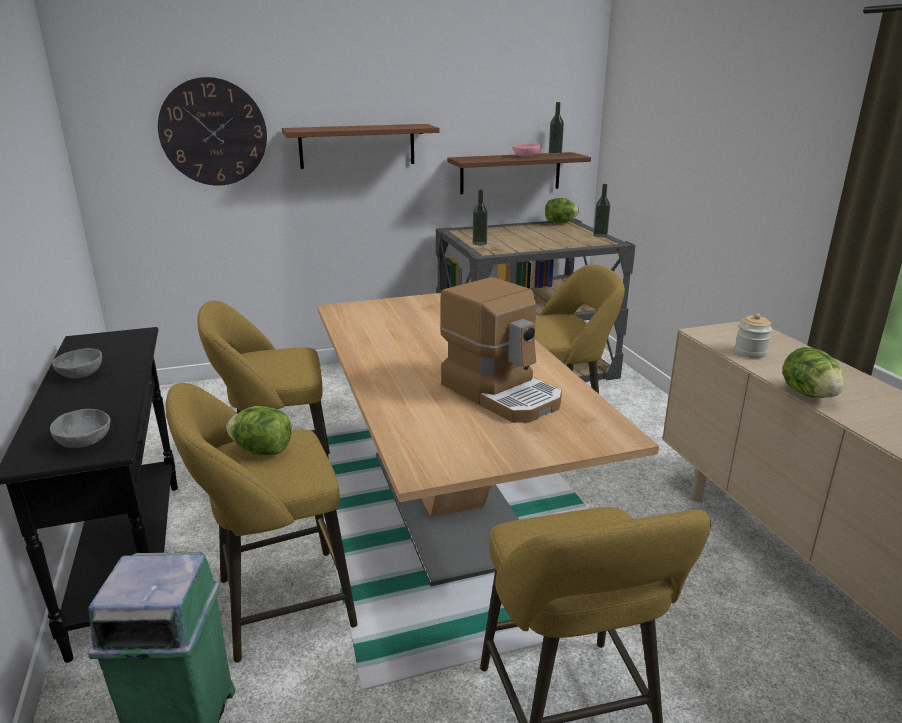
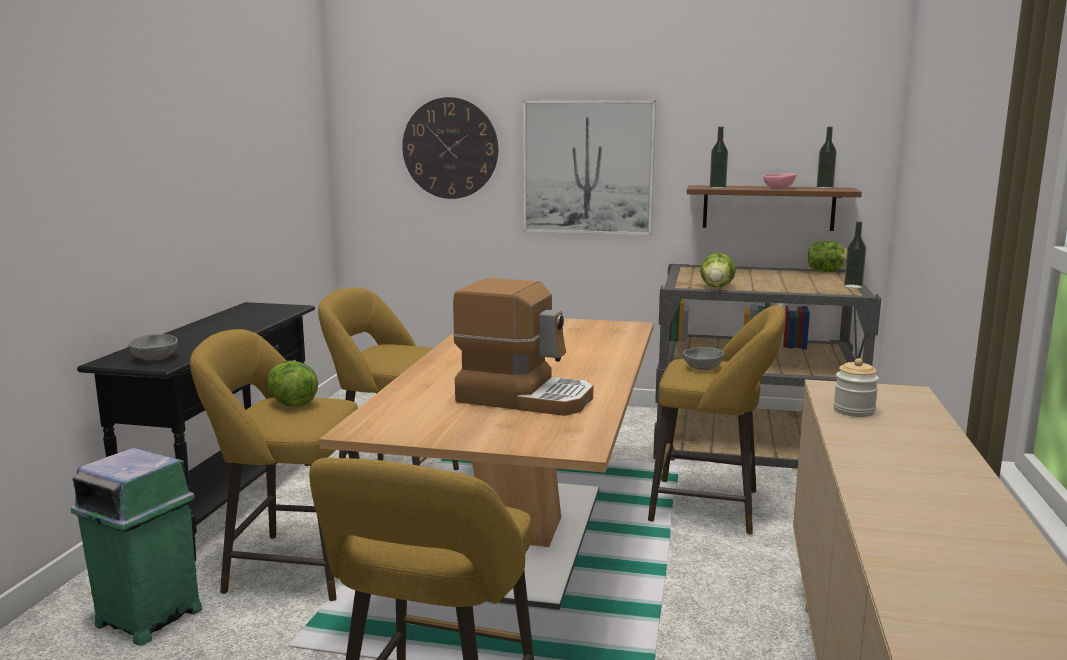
camera: 30 degrees right, 10 degrees down
(80, 375) = (215, 324): grey bowl -> grey bowl (702, 368)
(357, 146) = (588, 167): brown shelf -> picture
(479, 243) = (690, 278): bottle -> bottle (717, 187)
(502, 393) = (525, 397): coffee machine -> coffee machine turned 60 degrees counterclockwise
(808, 394) = (850, 454): lettuce -> lettuce (716, 287)

